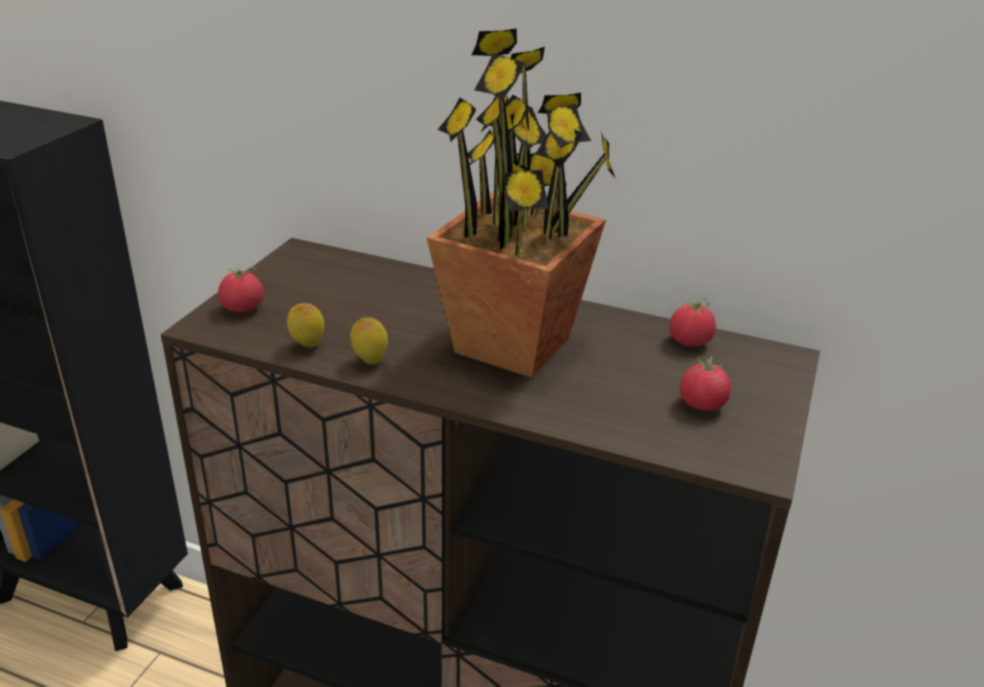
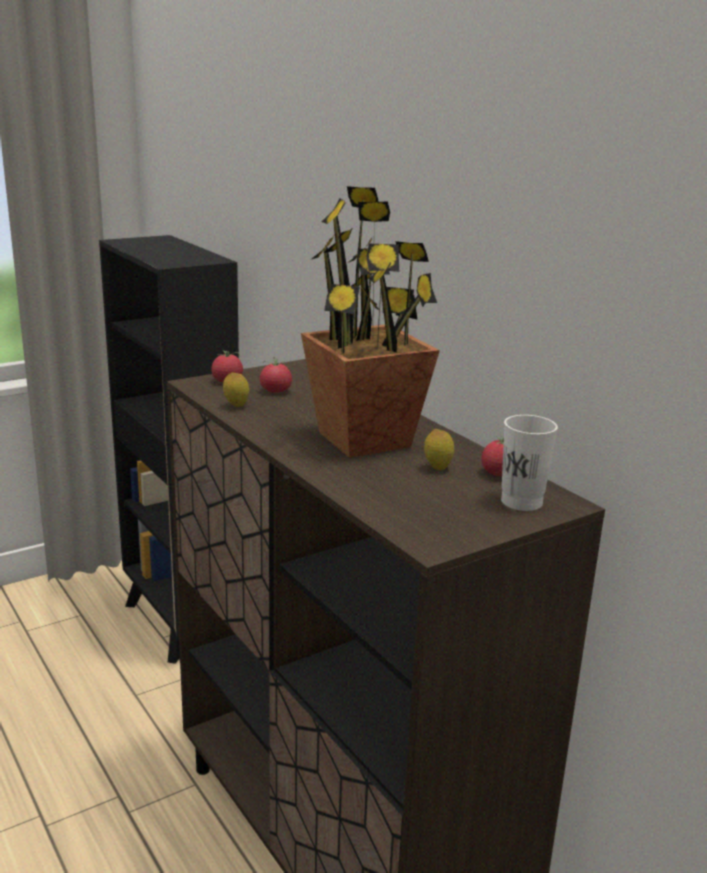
camera: 35 degrees right, 10 degrees down
(370, 361) = (260, 422): lemon -> lemon (437, 468)
(702, 404) = (447, 504): tomato -> tomato (275, 391)
(753, 372) = (521, 502): none -> white cup

